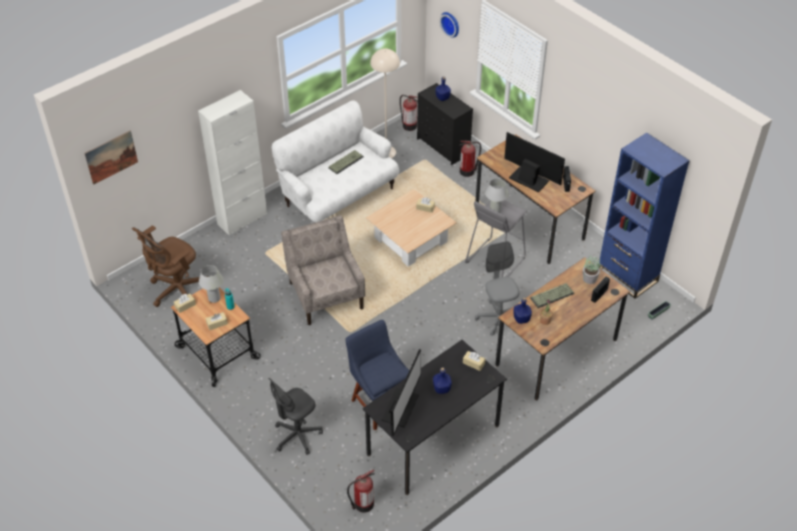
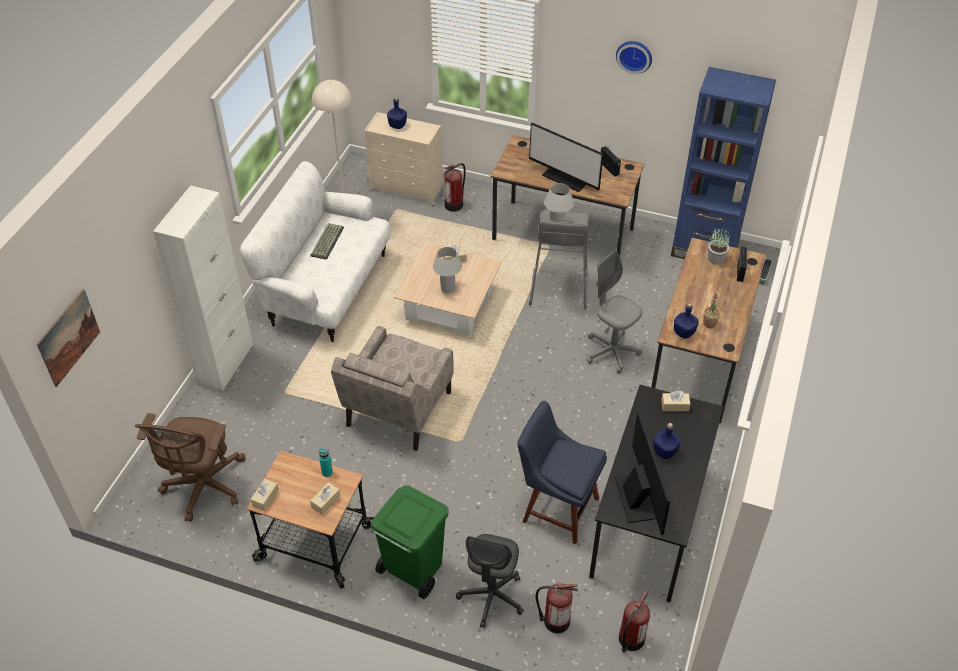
camera: 30 degrees left, 0 degrees up
(214, 298) = (297, 471): white table lamp -> white table lamp (448, 289)
(262, 397) = (412, 570): none -> green trash can
(326, 294) = (398, 410): beige armchair -> beige armchair turned 105 degrees counterclockwise
(409, 125) = (349, 179): fire extinguisher -> fire extinguisher (555, 621)
(443, 147) = (407, 188): black dresser -> beige dresser
(451, 23) = (381, 29): wall clock -> wall clock (634, 55)
(529, 179) = (566, 177): monitor -> monitor turned 150 degrees counterclockwise
(552, 296) = (694, 294): keyboard -> none

